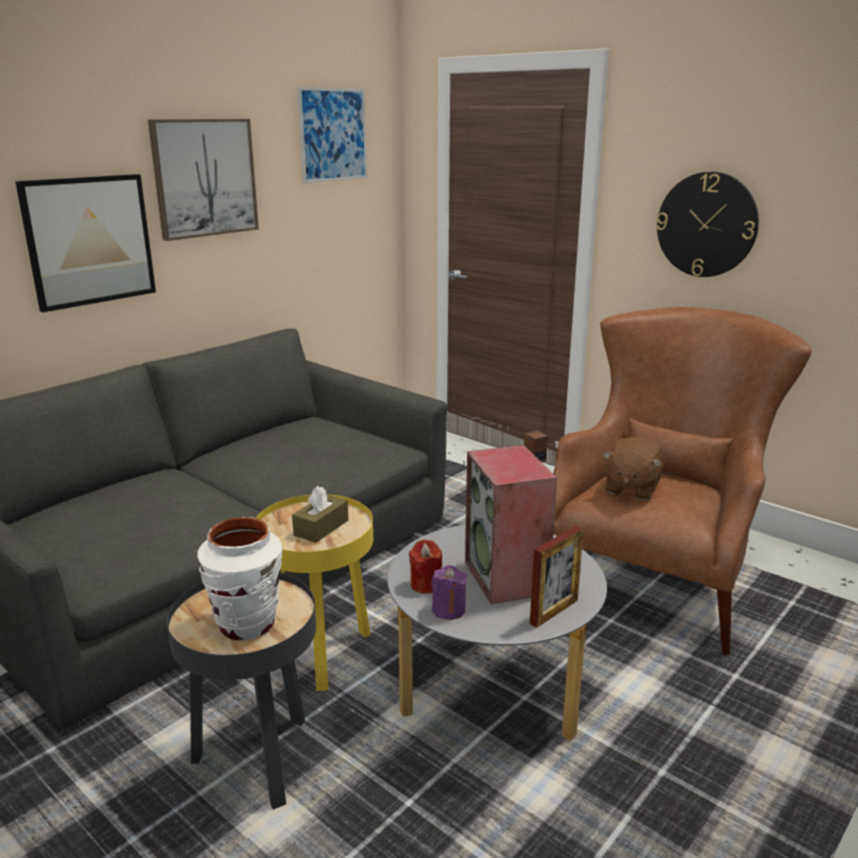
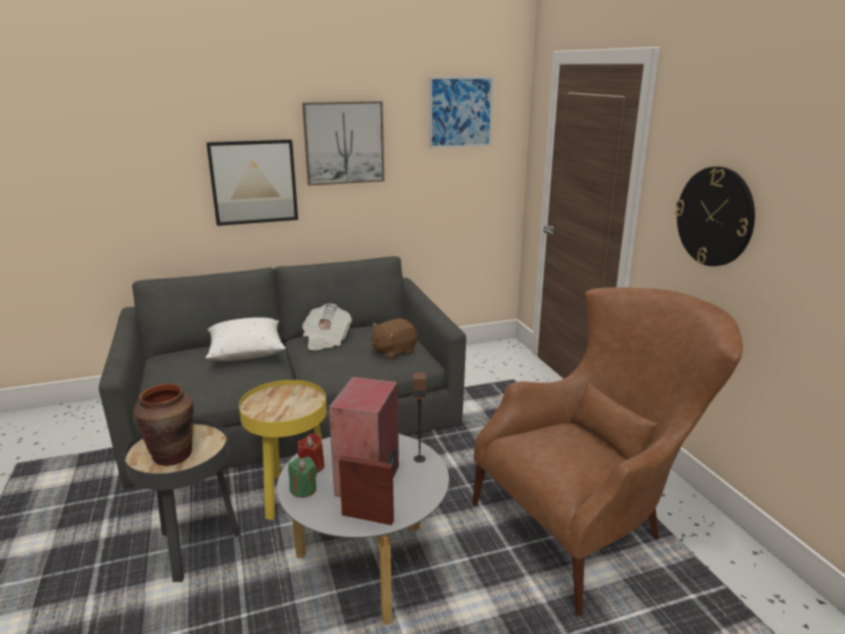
camera: 30 degrees right, 0 degrees up
(157, 489) = (246, 353): none -> white pillow
(247, 625) = (172, 456): white vase -> brown vase
(251, 450) = (326, 340): none -> newspaper
(321, 528) = (286, 406): brown tissue box -> none
(448, 610) = (303, 490): purple candle -> green candle
(554, 611) = (367, 517): picture frame -> picture frame turned 150 degrees counterclockwise
(630, 488) = (550, 442): brown plush toy -> brown plush toy (393, 351)

